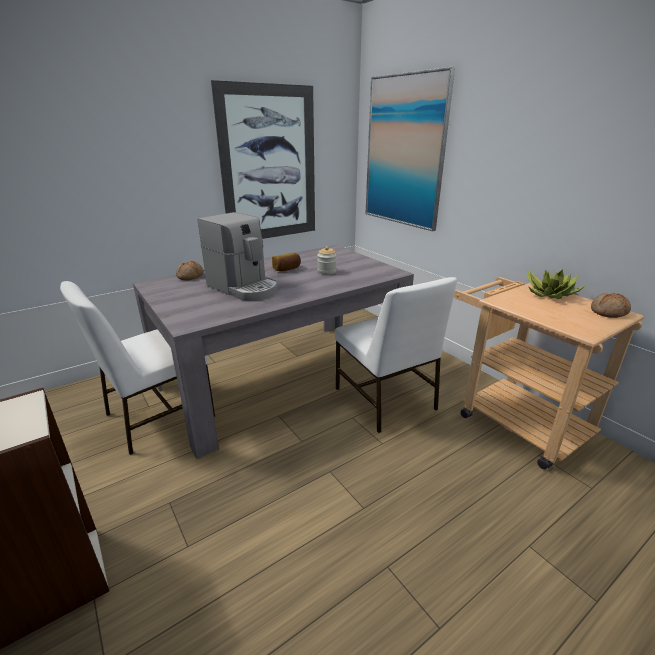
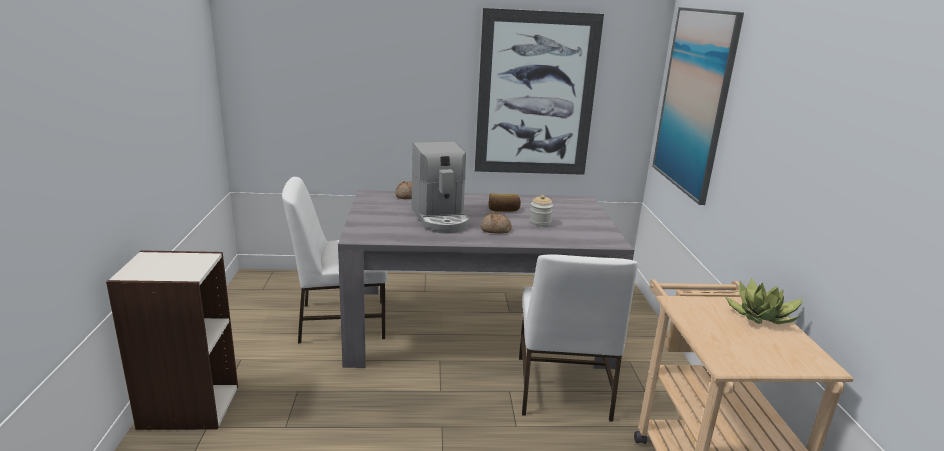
camera: 30 degrees right, 5 degrees down
(609, 312) = (804, 358): bread -> bread (495, 230)

